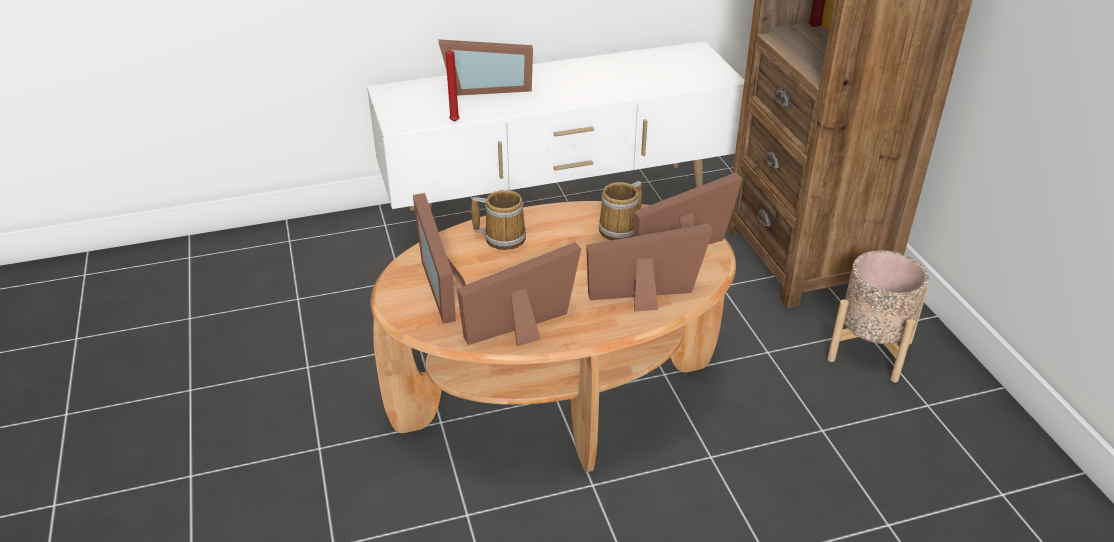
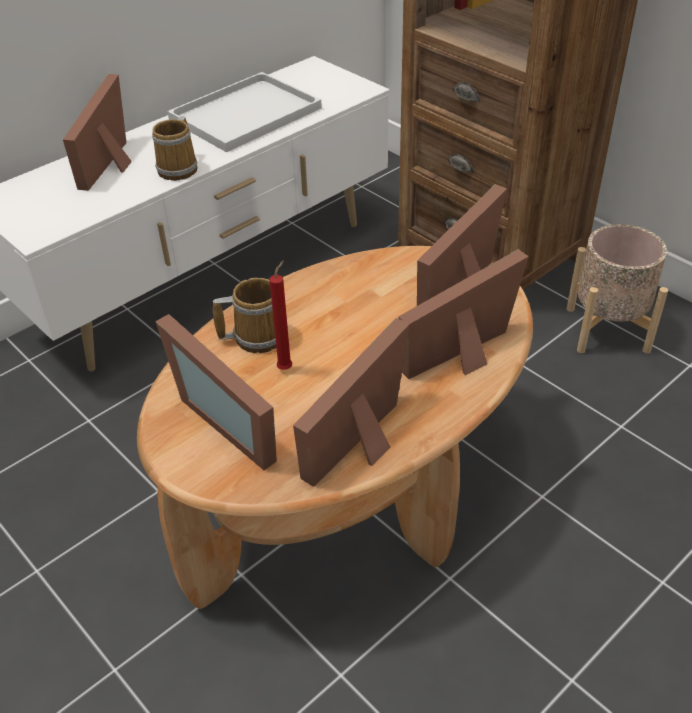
camera: 25 degrees left, 5 degrees up
(456, 121) = (105, 212): red candle -> red candle (286, 367)
(487, 87) = (114, 163): picture frame -> picture frame turned 135 degrees clockwise
(611, 75) = (244, 115): none -> white tray
(622, 229) = (380, 284): mug -> mug (180, 168)

